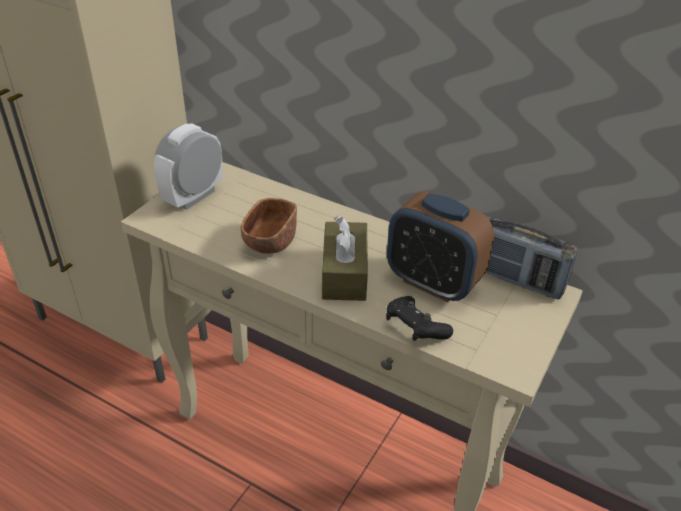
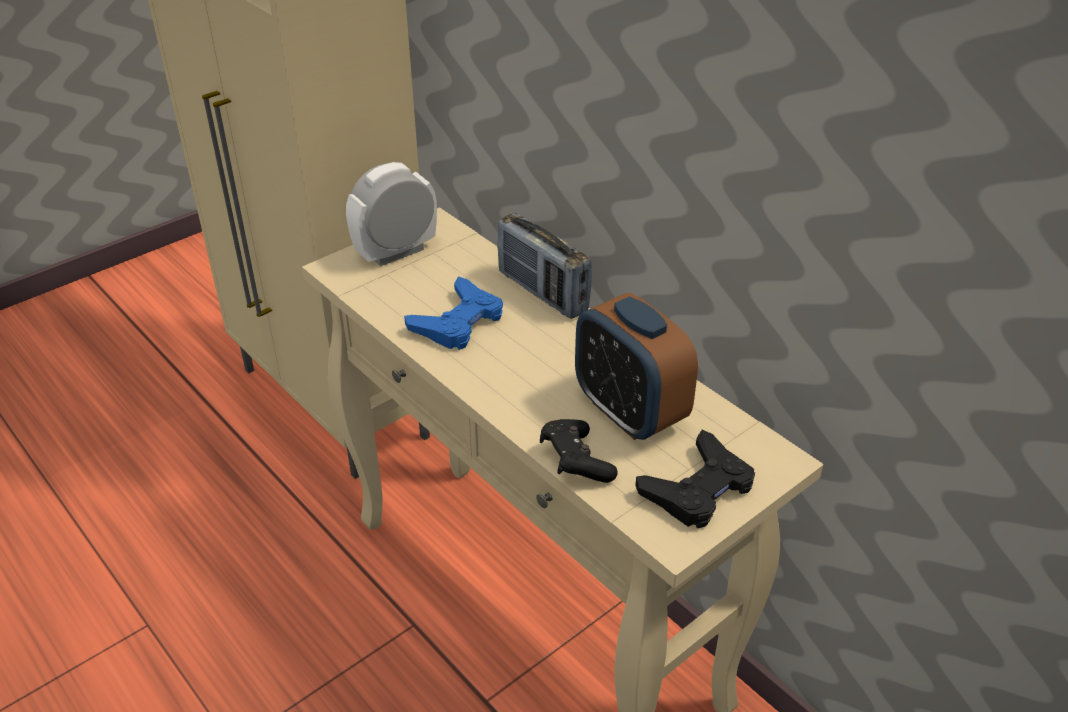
camera: 20 degrees right, 0 degrees up
(270, 241) = (458, 322): brown bowl -> blue game controller
(344, 273) = (526, 378): brown tissue box -> none
(511, 328) = (698, 489): none -> black game controller
(514, 279) = (738, 431): radio -> radio (542, 292)

